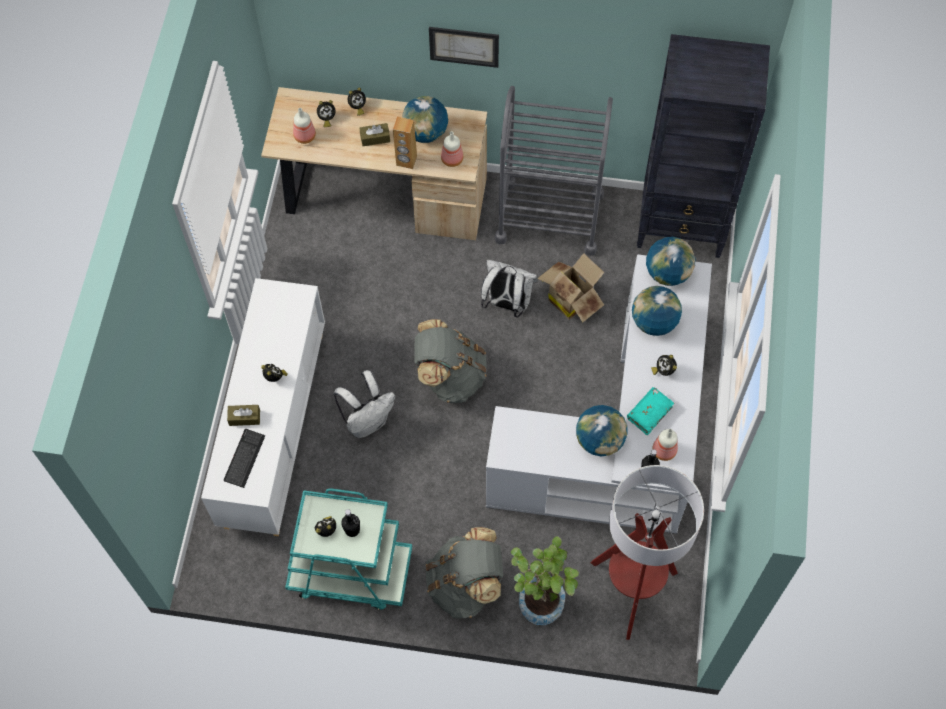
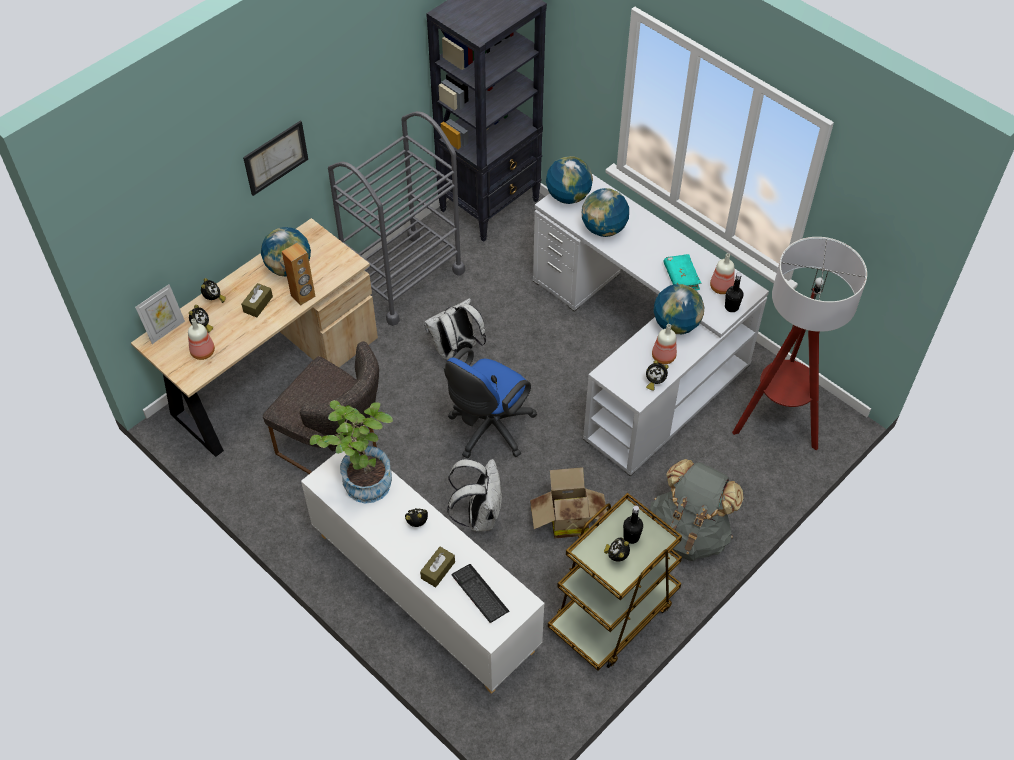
camera: 55 degrees left, 10 degrees down
(306, 99) = (166, 330): none -> picture frame
(350, 572) = (613, 613): turquoise cart -> brown cart
(355, 282) = (336, 445): none -> grey chair
(450, 376) = (488, 430): grey backpack -> blue office chair
(451, 159) = (332, 266): bottle -> bottle (663, 357)
(541, 597) = (740, 485): potted plant -> potted plant (362, 479)
(571, 299) = (490, 308): cardboard box -> cardboard box (566, 519)
(663, 370) = (651, 247): alarm clock -> alarm clock (654, 381)

